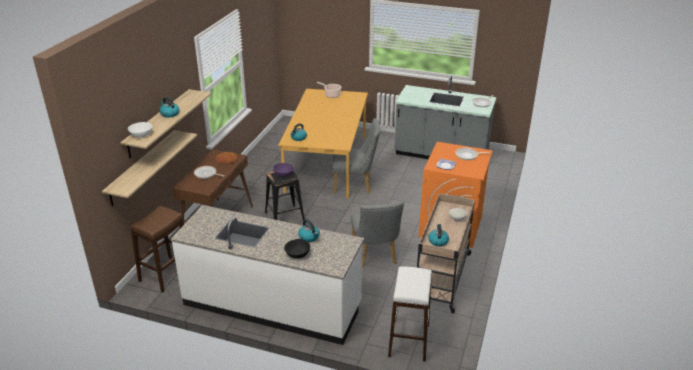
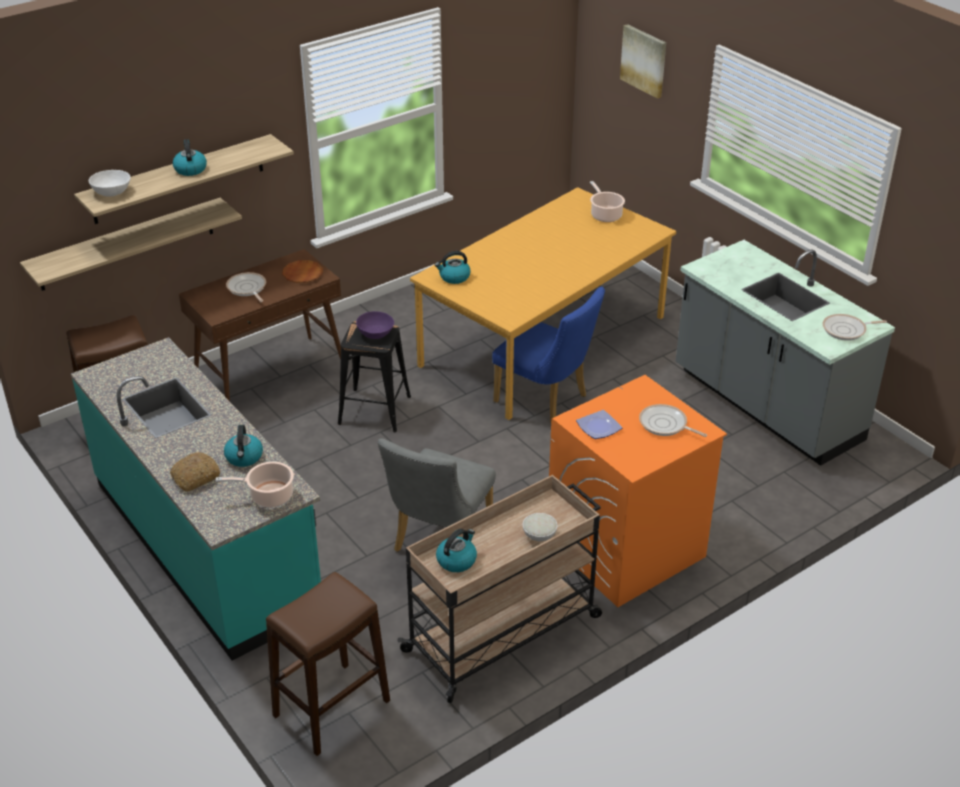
camera: 35 degrees right, 5 degrees up
(272, 304) = (207, 544): white counter -> turquoise counter
(297, 254) = (195, 477): black bowl -> bread
(325, 18) = (644, 60): none -> picture
(341, 247) = (268, 496): none -> cooking pot
(355, 185) = (546, 401): grey chair -> blue chair
(409, 340) = (331, 709): white stool -> brown stool

